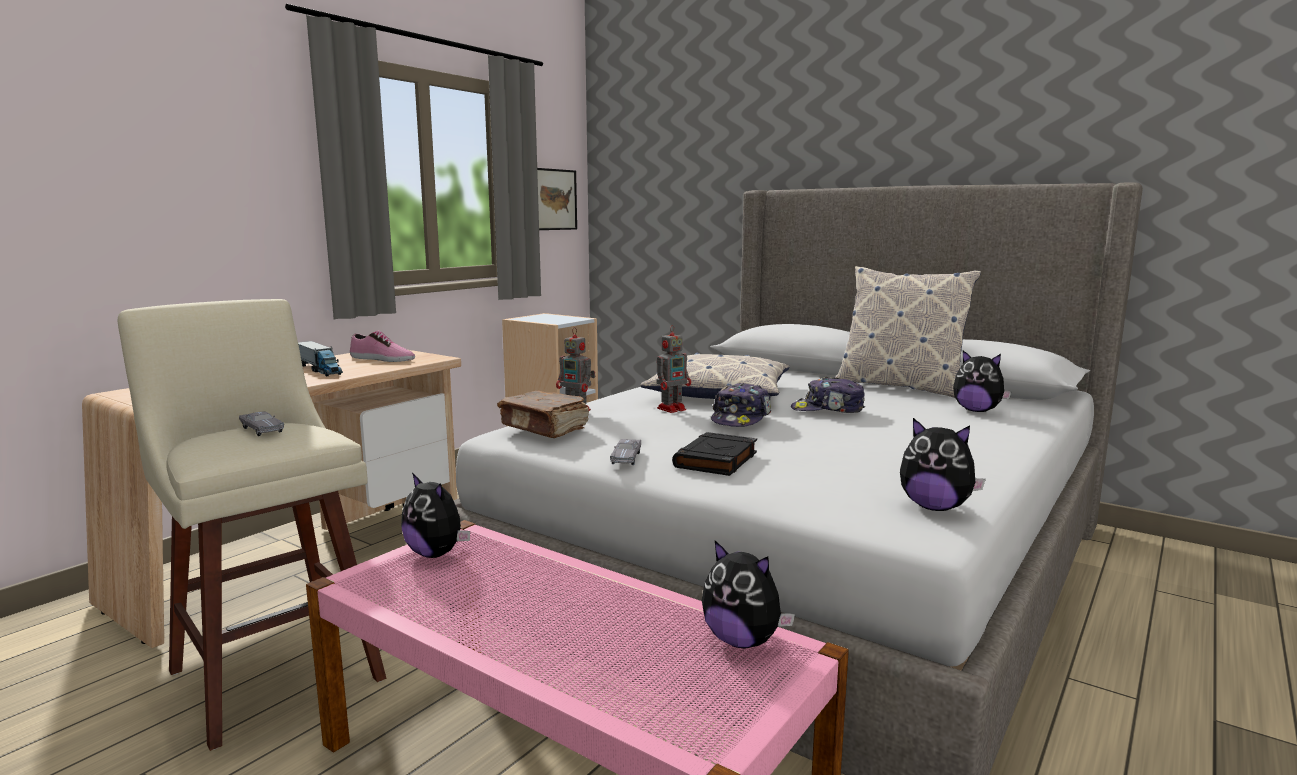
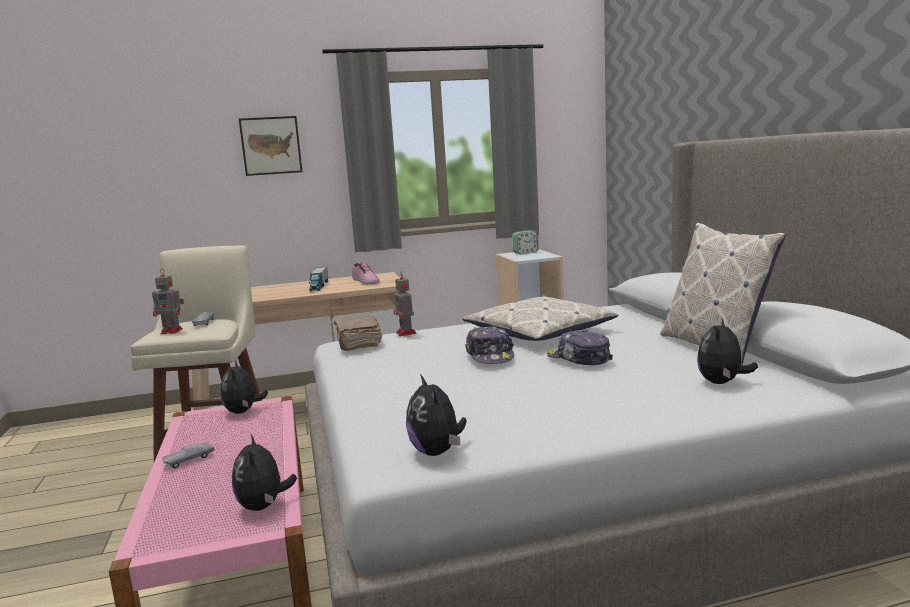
camera: 40 degrees right, 0 degrees up
(540, 317) = (525, 253): none -> alarm clock
(555, 199) = (566, 154): picture -> picture (271, 145)
(626, 458) = (352, 372): grey toy car -> grey toy car (189, 460)
(672, 409) = (463, 340): toy robot -> toy robot (173, 331)
(716, 460) = (397, 384): black book -> none
(741, 418) = (490, 355): cap -> cap turned 75 degrees counterclockwise
(977, 411) = (722, 383): plush toy -> plush toy turned 45 degrees clockwise

